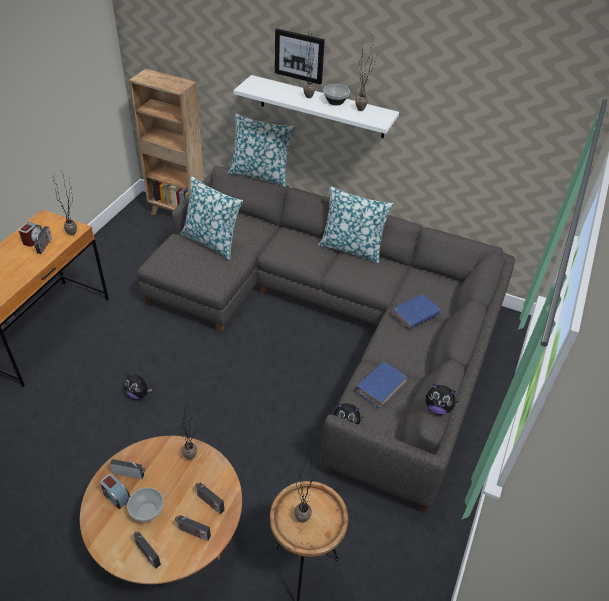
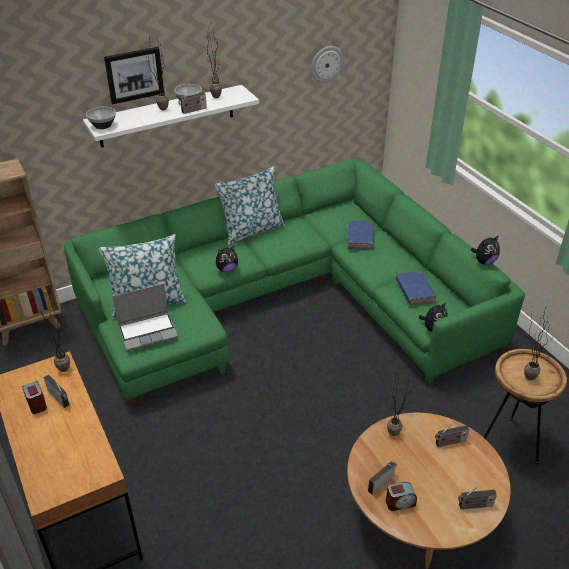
camera: 50 degrees left, 5 degrees down
(138, 394) = (243, 465): plush toy -> plush toy (227, 269)
(147, 511) = (431, 487): bowl -> bowl (102, 125)
(181, 259) = (148, 331): none -> laptop
(192, 532) = (472, 466): radio -> radio (193, 110)
(260, 175) = (124, 219): pillow -> none
(335, 323) = (286, 299): grey sofa -> green sofa
(500, 135) = (326, 64): none -> wall clock

